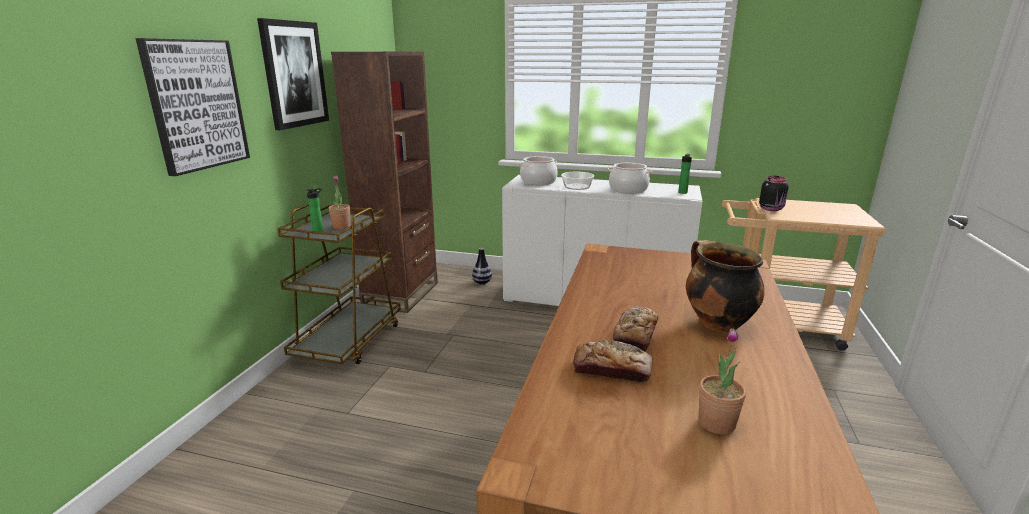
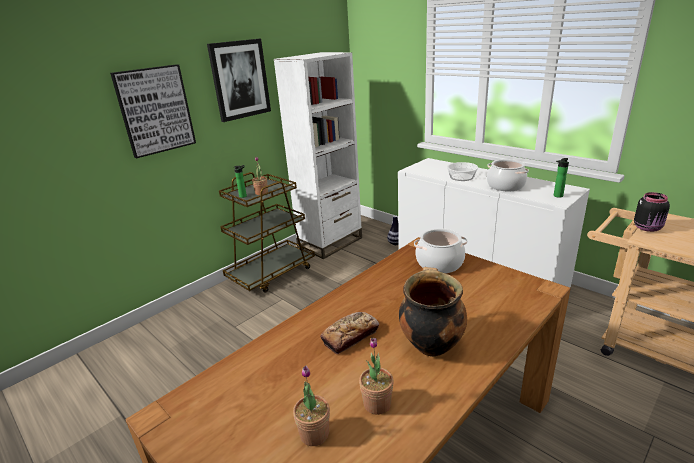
camera: 30 degrees right, 5 degrees up
(401, 294) = (330, 242): brown bookcase -> white bookcase
(538, 182) = (434, 168): cooking pot -> cooking pot (439, 263)
(612, 369) = (298, 361): bread -> none
(737, 380) = (377, 404): none -> potted plant

